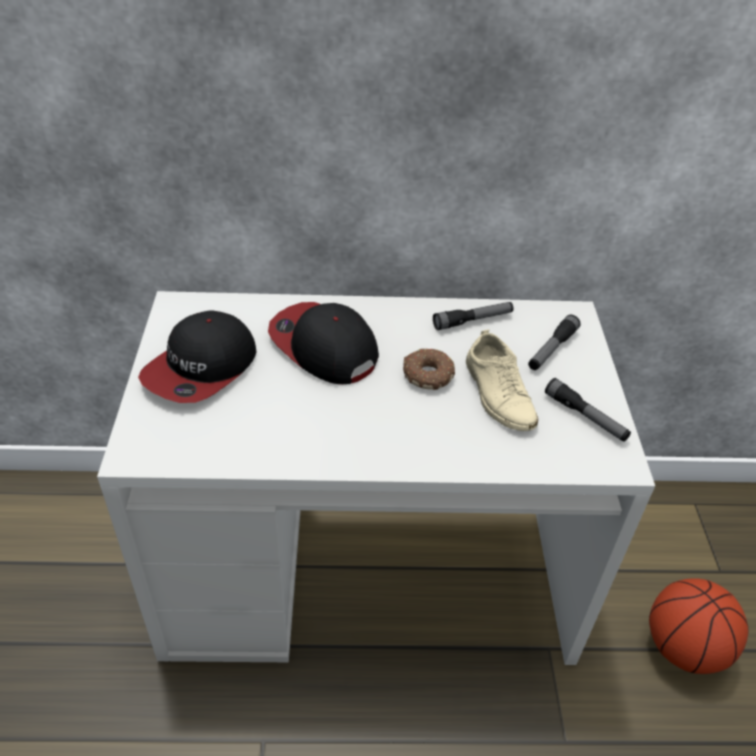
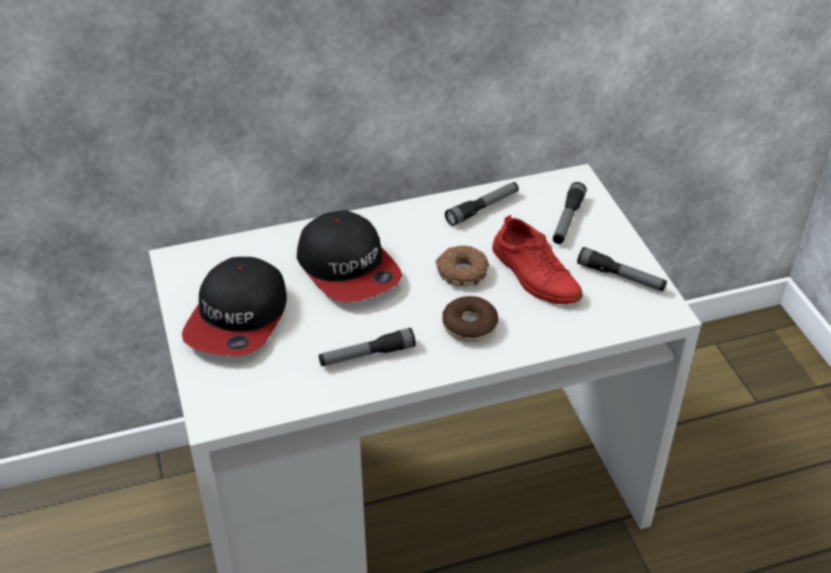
camera: 15 degrees left, 0 degrees up
(301, 432) = (367, 355): none -> flashlight
(323, 346) = (348, 268): cap -> cap turned 150 degrees counterclockwise
(413, 428) = (469, 325): none -> donut
(498, 394) = (535, 274): beige shoe -> red shoe
(683, 647) = (743, 482): basketball -> none

